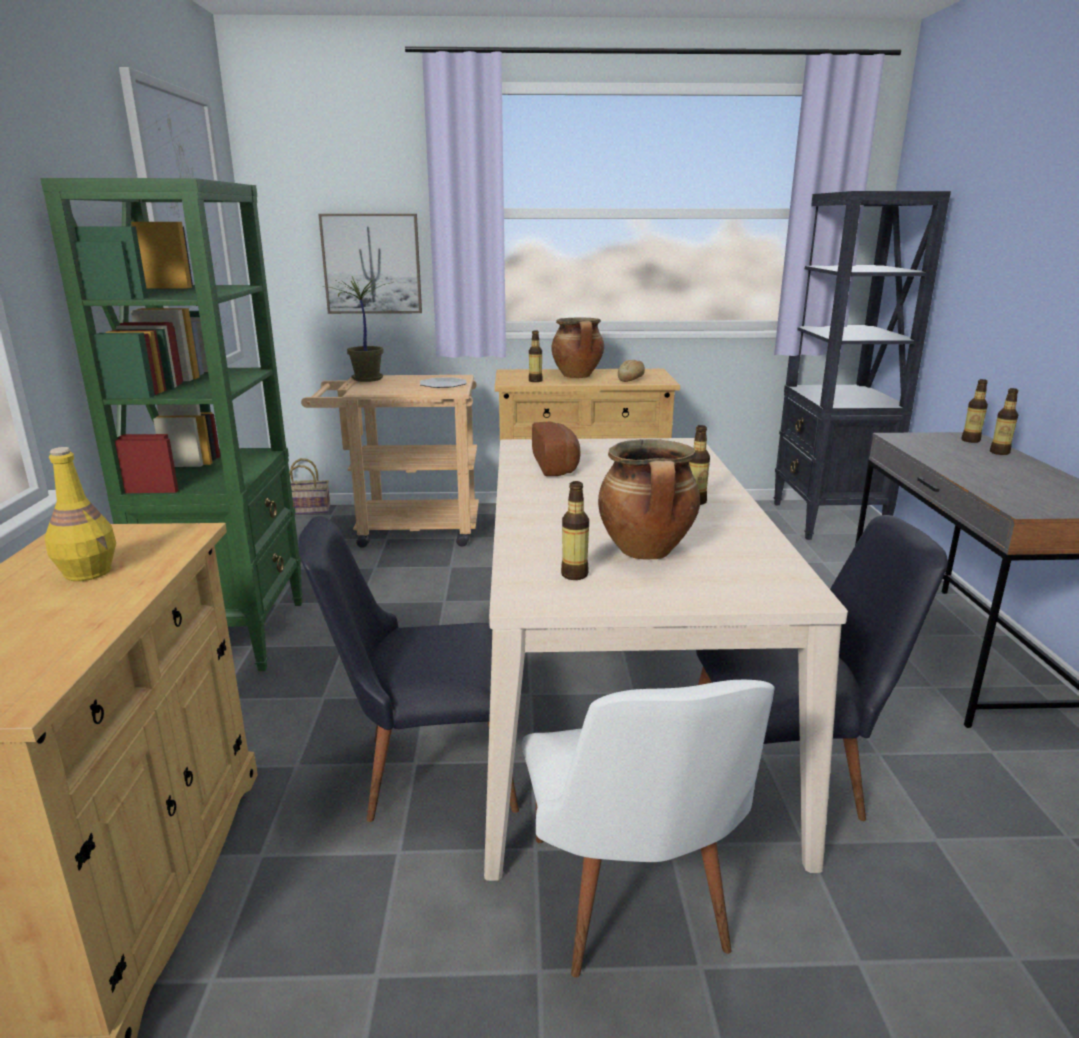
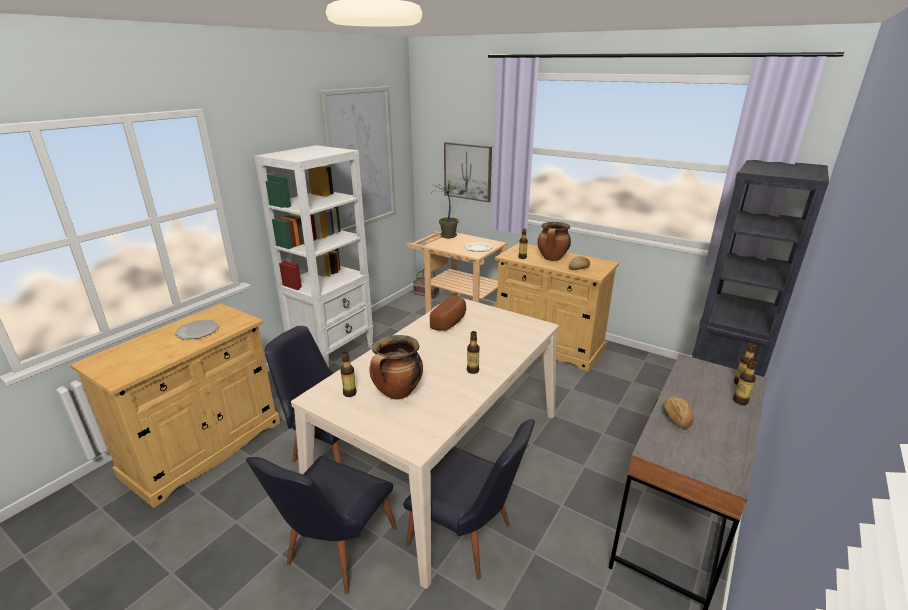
camera: 35 degrees right, 5 degrees up
(88, 572) = (197, 331): yellow bottle -> plate
(233, 634) = (333, 353): green bookcase -> white bookcase
(631, 910) = (334, 553): white chair -> black chair
(984, 479) = (676, 418): none -> bread

